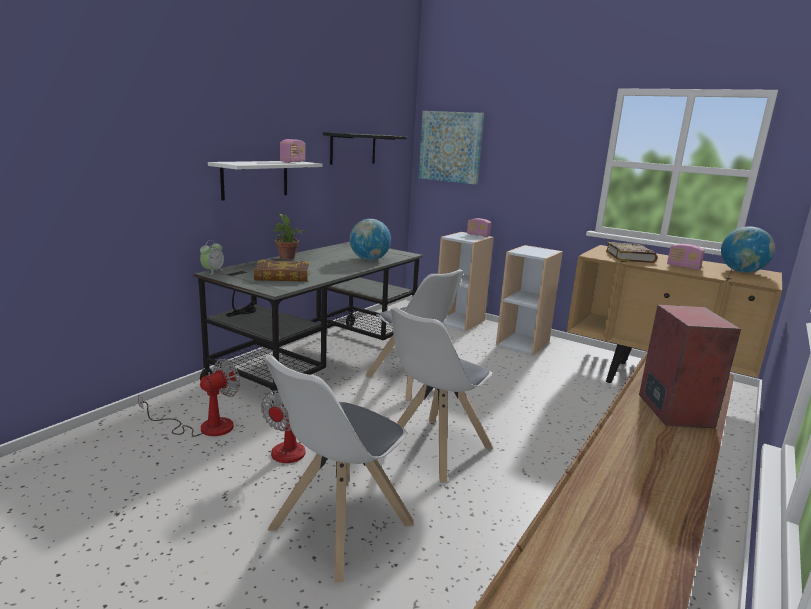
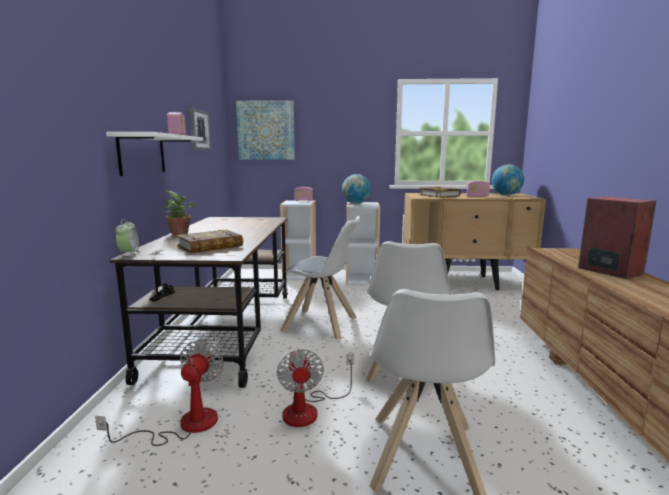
camera: 30 degrees left, 5 degrees down
(320, 361) = (226, 331): grey desk -> brown desk
(353, 148) = (199, 130): black shelf -> picture
(369, 259) = (255, 225): globe -> globe (356, 203)

